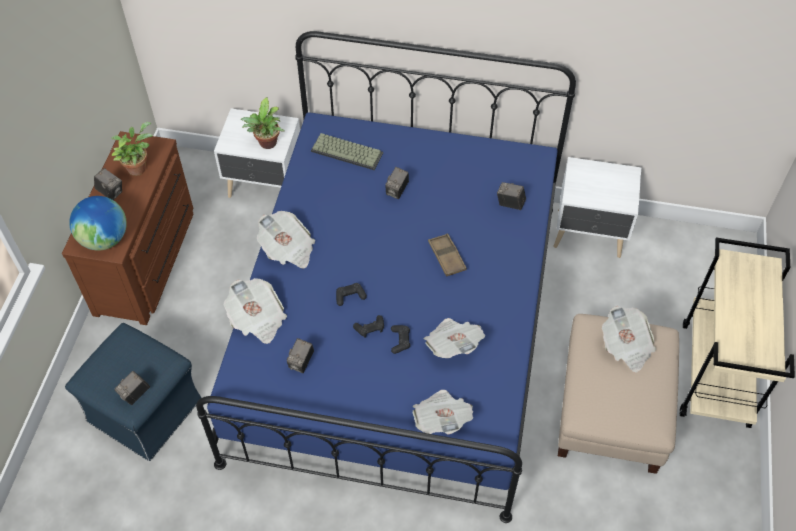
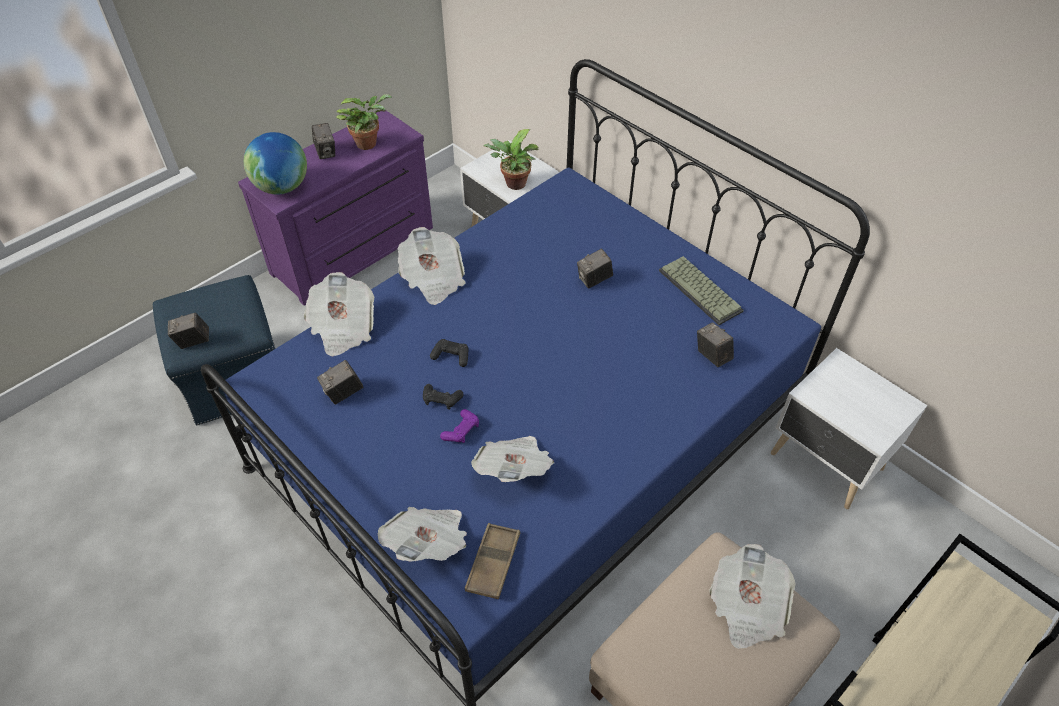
camera: 35 degrees right, 5 degrees down
(148, 260) = (356, 252): brown dresser -> purple dresser
(348, 151) = (576, 219): keyboard -> keyboard (702, 291)
(400, 341) = (461, 431): black game controller -> purple game controller
(446, 257) = (589, 373): brown tray -> brown tray (493, 563)

